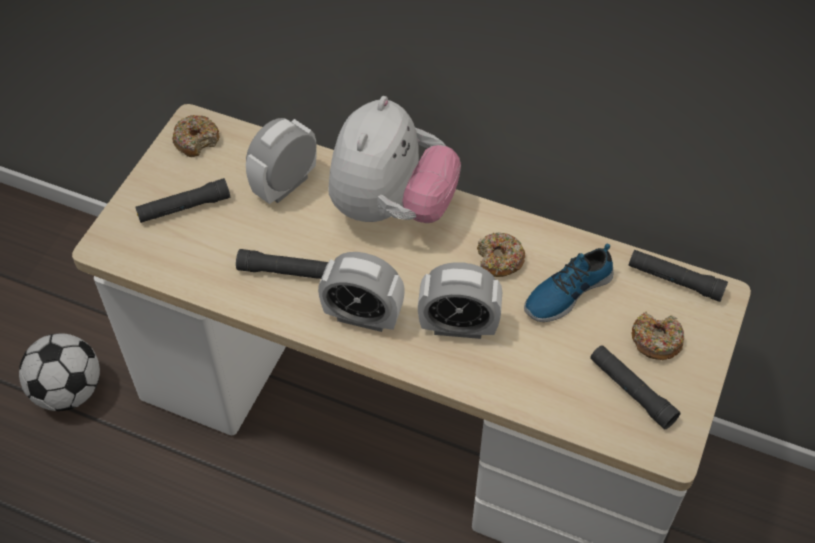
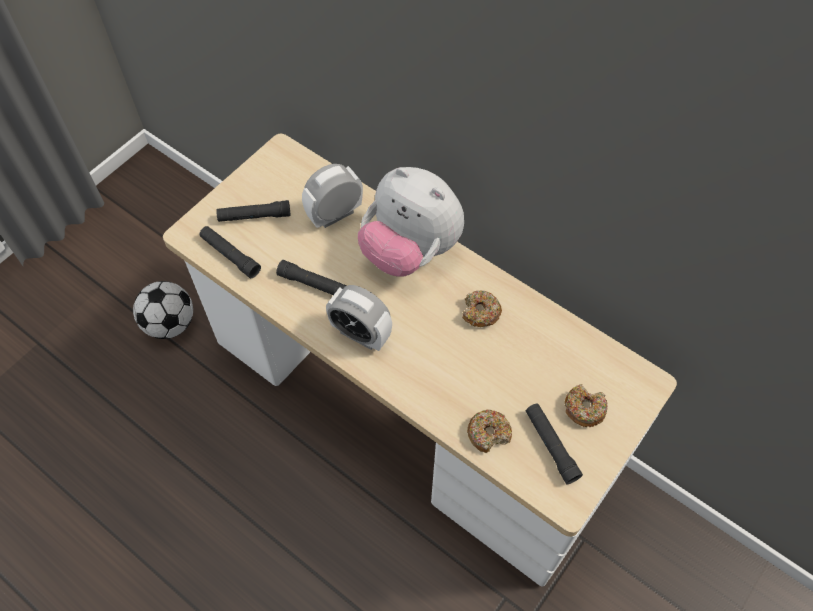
camera: 15 degrees right, 5 degrees up
(196, 140) = (280, 164): donut -> donut (488, 433)
(391, 208) = (410, 251): plush toy -> plush toy turned 90 degrees clockwise
(458, 326) = (431, 359): alarm clock -> none
(566, 291) = (525, 351): shoe -> none
(675, 280) = (616, 362): black flashlight -> black flashlight (230, 255)

